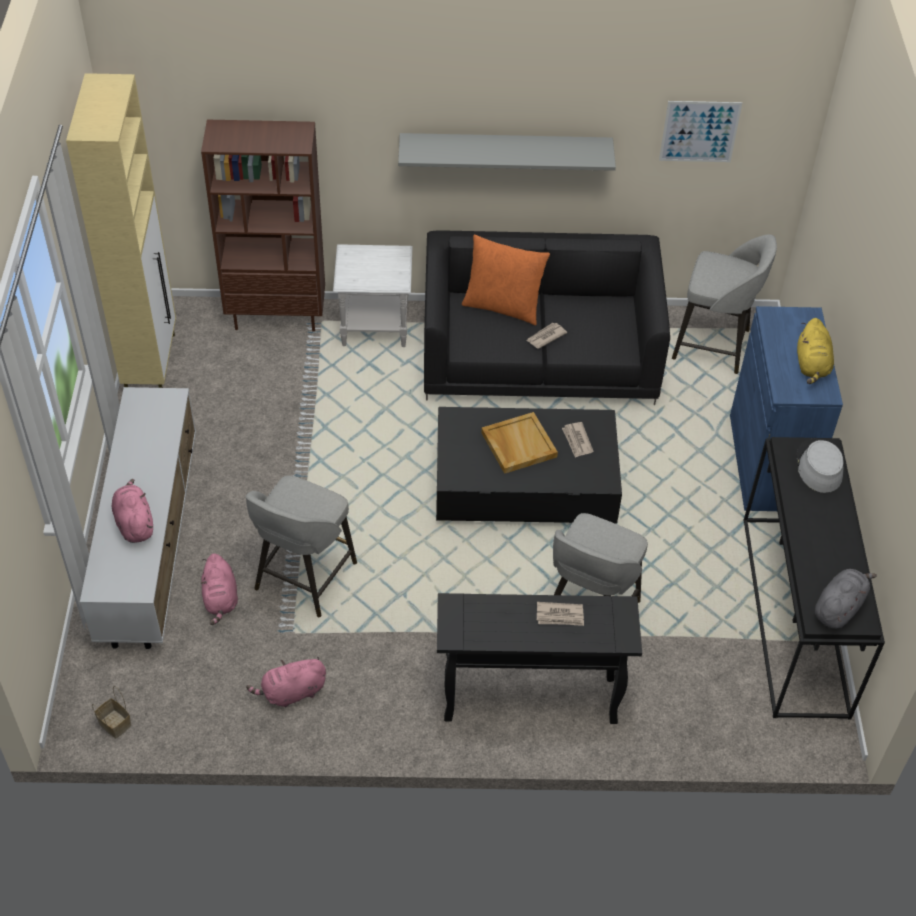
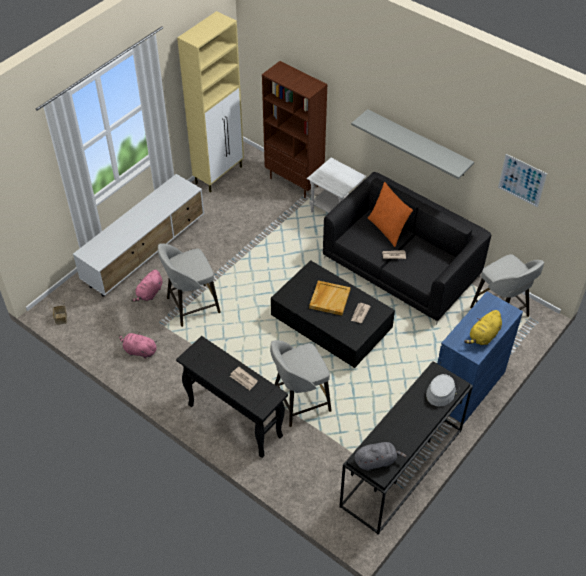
camera: 40 degrees right, 0 degrees up
(134, 523) = (123, 234): pink plush toy -> none

